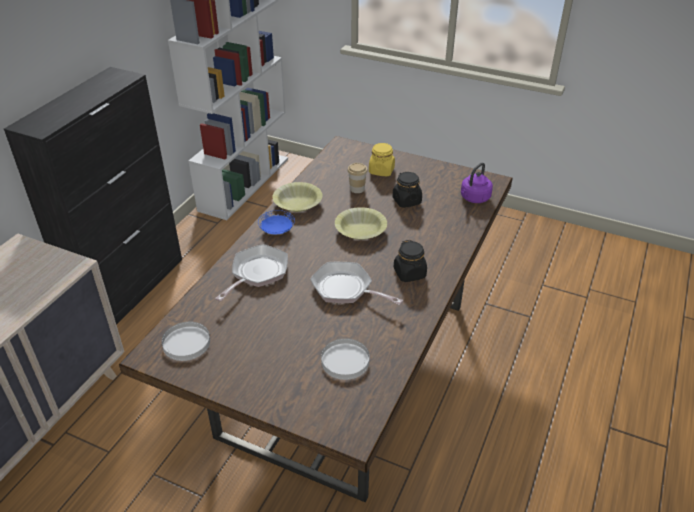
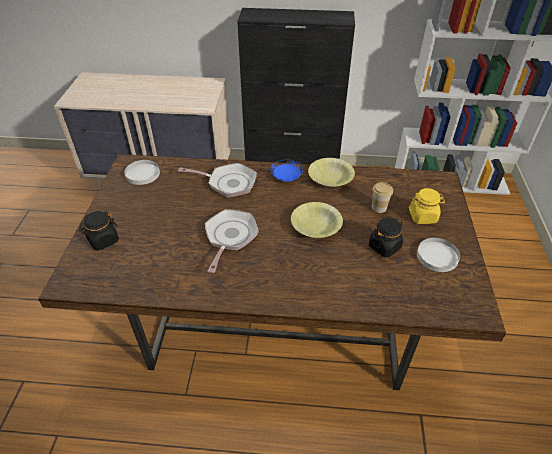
camera: 70 degrees right, 5 degrees up
(344, 361) = (143, 259): white plate -> white plate (437, 256)
(409, 273) = (270, 275): black jar -> black jar (103, 240)
(474, 198) = (429, 302): purple kettle -> none

